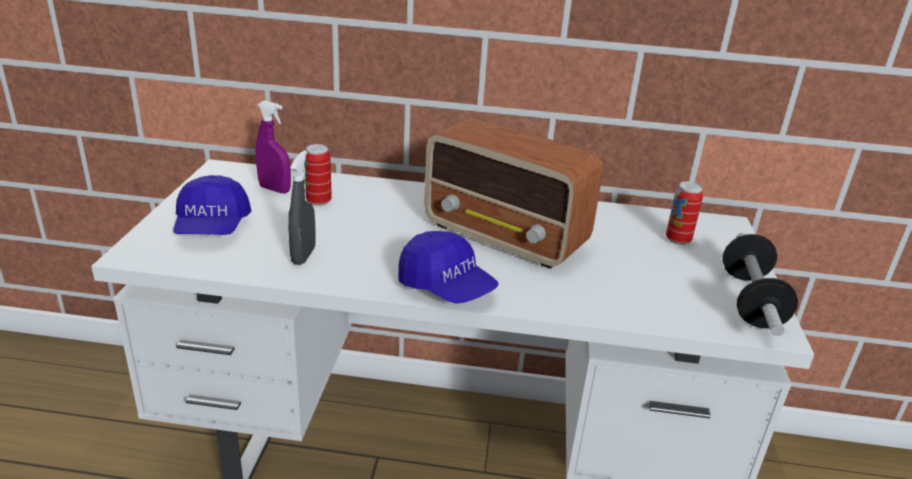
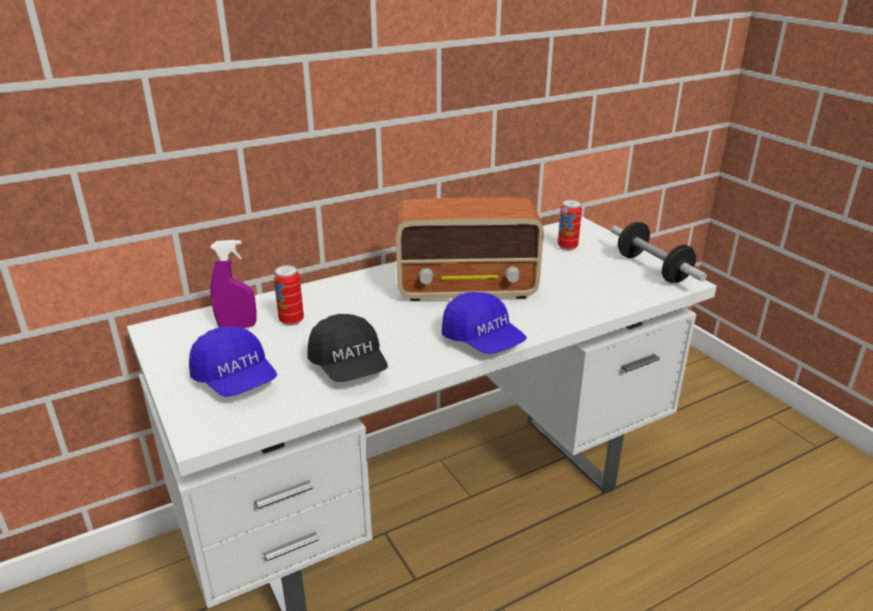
camera: 35 degrees left, 0 degrees up
(303, 256) = (349, 366): grey spray bottle -> black cap
(446, 287) = (483, 341): blue cap -> blue cap turned 45 degrees clockwise

